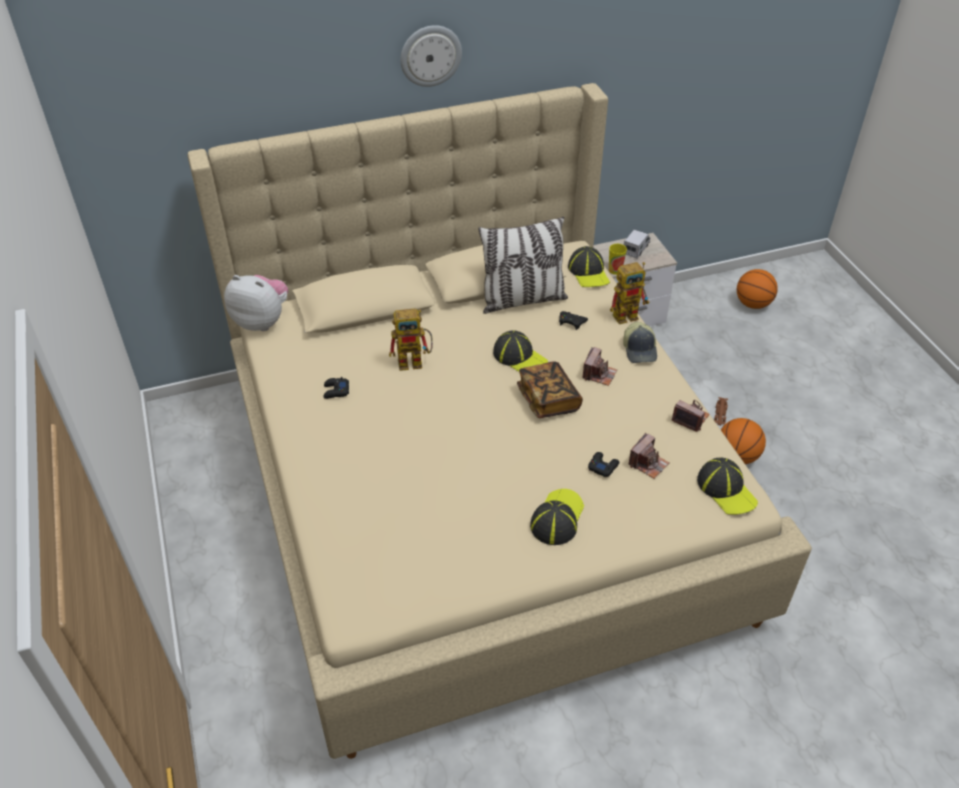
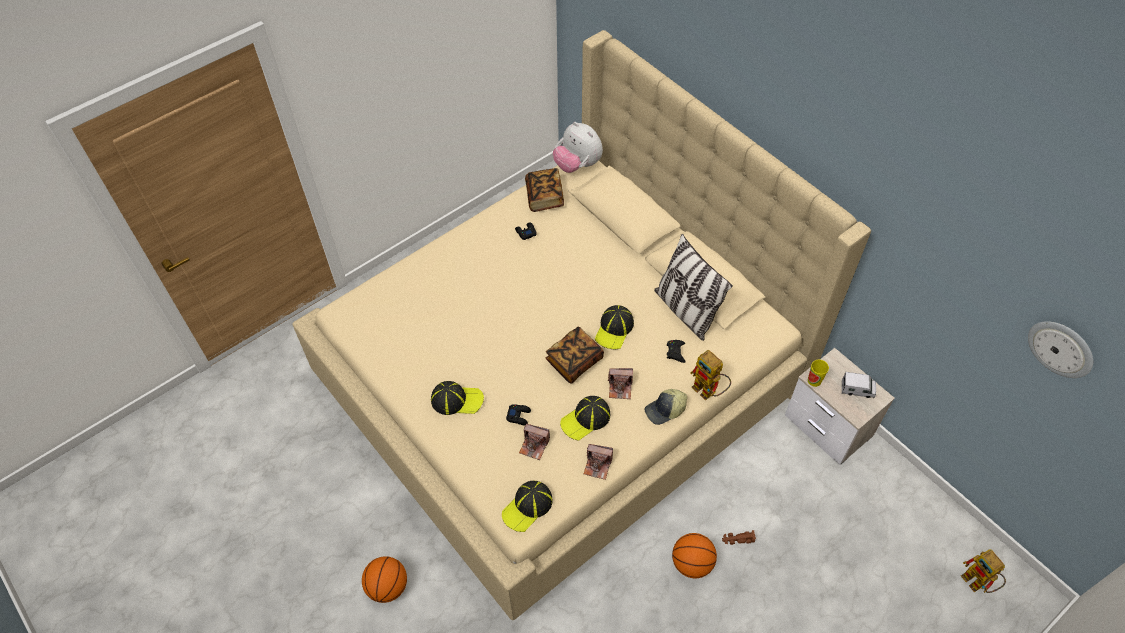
camera: 70 degrees right, 10 degrees up
(262, 321) = (577, 165): plush toy -> plush toy turned 135 degrees clockwise
(292, 360) = (544, 197): none -> book
(415, 361) = (578, 266): toy robot -> toy robot (978, 583)
(430, 55) = (765, 98): wall clock -> wall clock (1061, 348)
(589, 272) = (749, 347): cap -> cap (586, 419)
(690, 418) = (597, 465): camera -> camera turned 90 degrees clockwise
(753, 304) = (919, 540): basketball -> basketball (388, 587)

